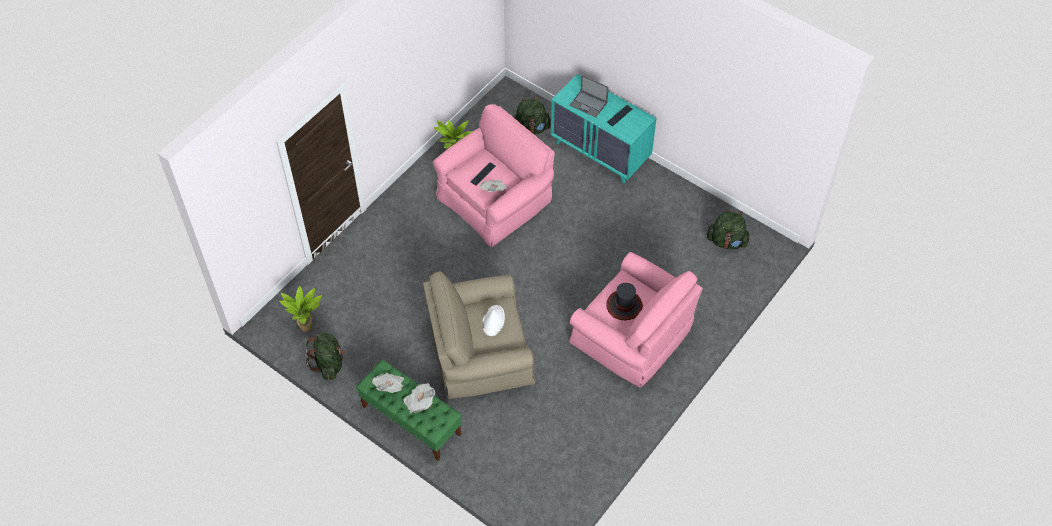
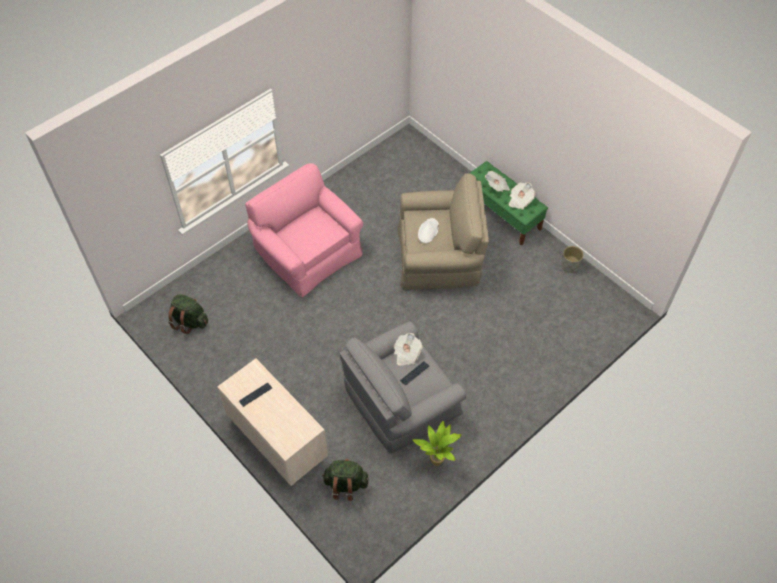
camera: 170 degrees left, 0 degrees up
(307, 326) = (590, 300): potted plant -> none
(329, 364) = (570, 266): green backpack -> grey planter
(495, 199) = (401, 401): pink armchair -> grey armchair
(589, 104) = (284, 415): laptop -> none
(600, 152) = (277, 440): turquoise dresser -> beige dresser
(624, 305) = (312, 227): hat -> none

